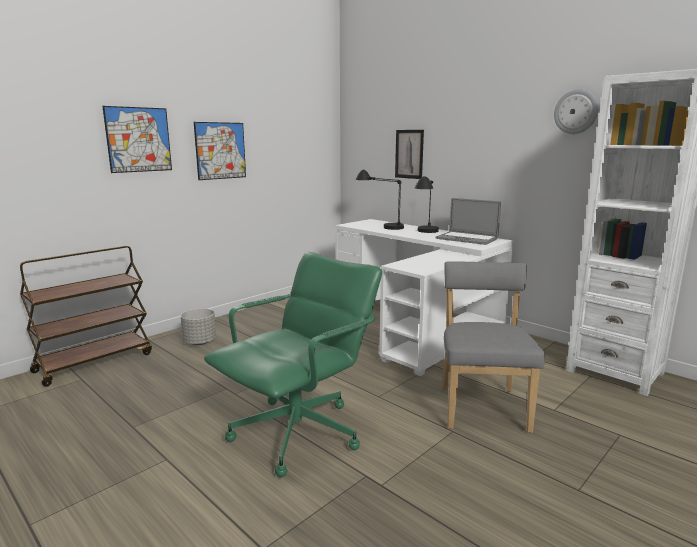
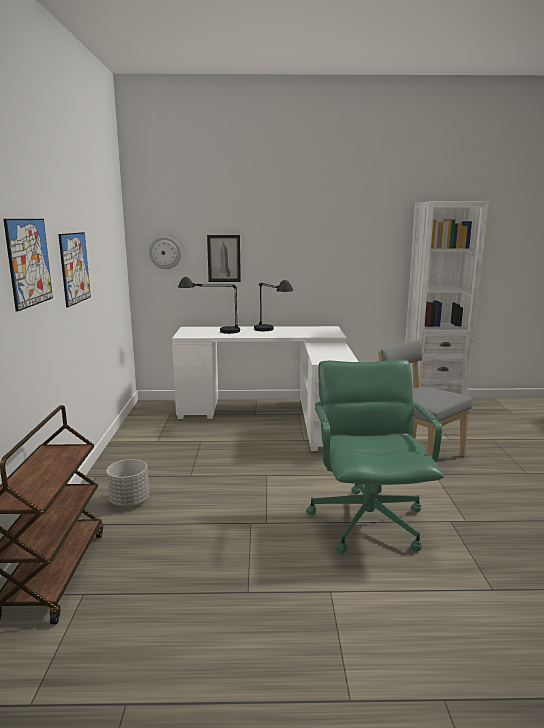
camera: 45 degrees left, 0 degrees up
(466, 238) = (309, 330): laptop -> none
(576, 111) = (379, 222): wall clock -> wall clock (165, 252)

